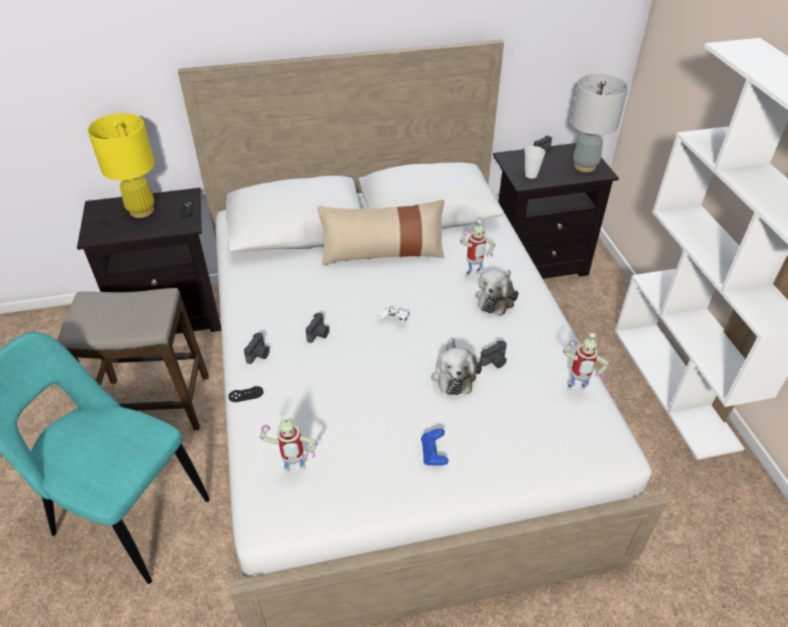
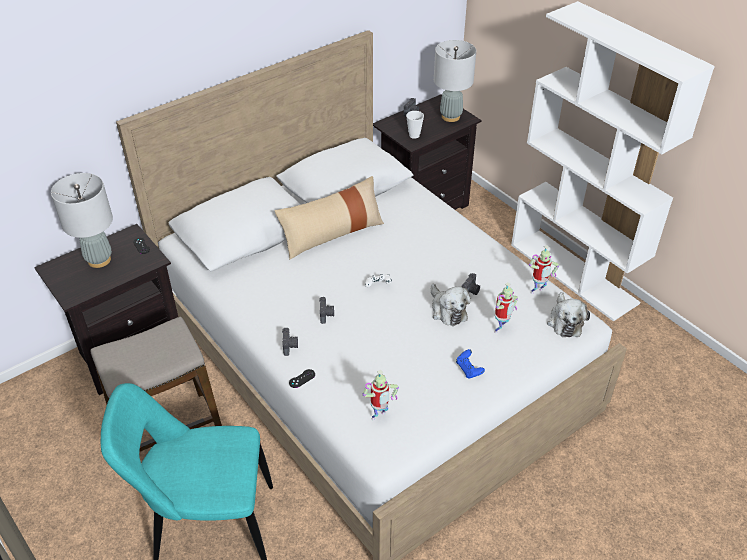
camera: 25 degrees left, 0 degrees up
(141, 211) = (99, 260): yellow table lamp -> grey table lamp
(473, 276) = (415, 231): toy robot -> toy robot (500, 330)
(496, 298) = (443, 244): plush toy -> plush toy (565, 321)

